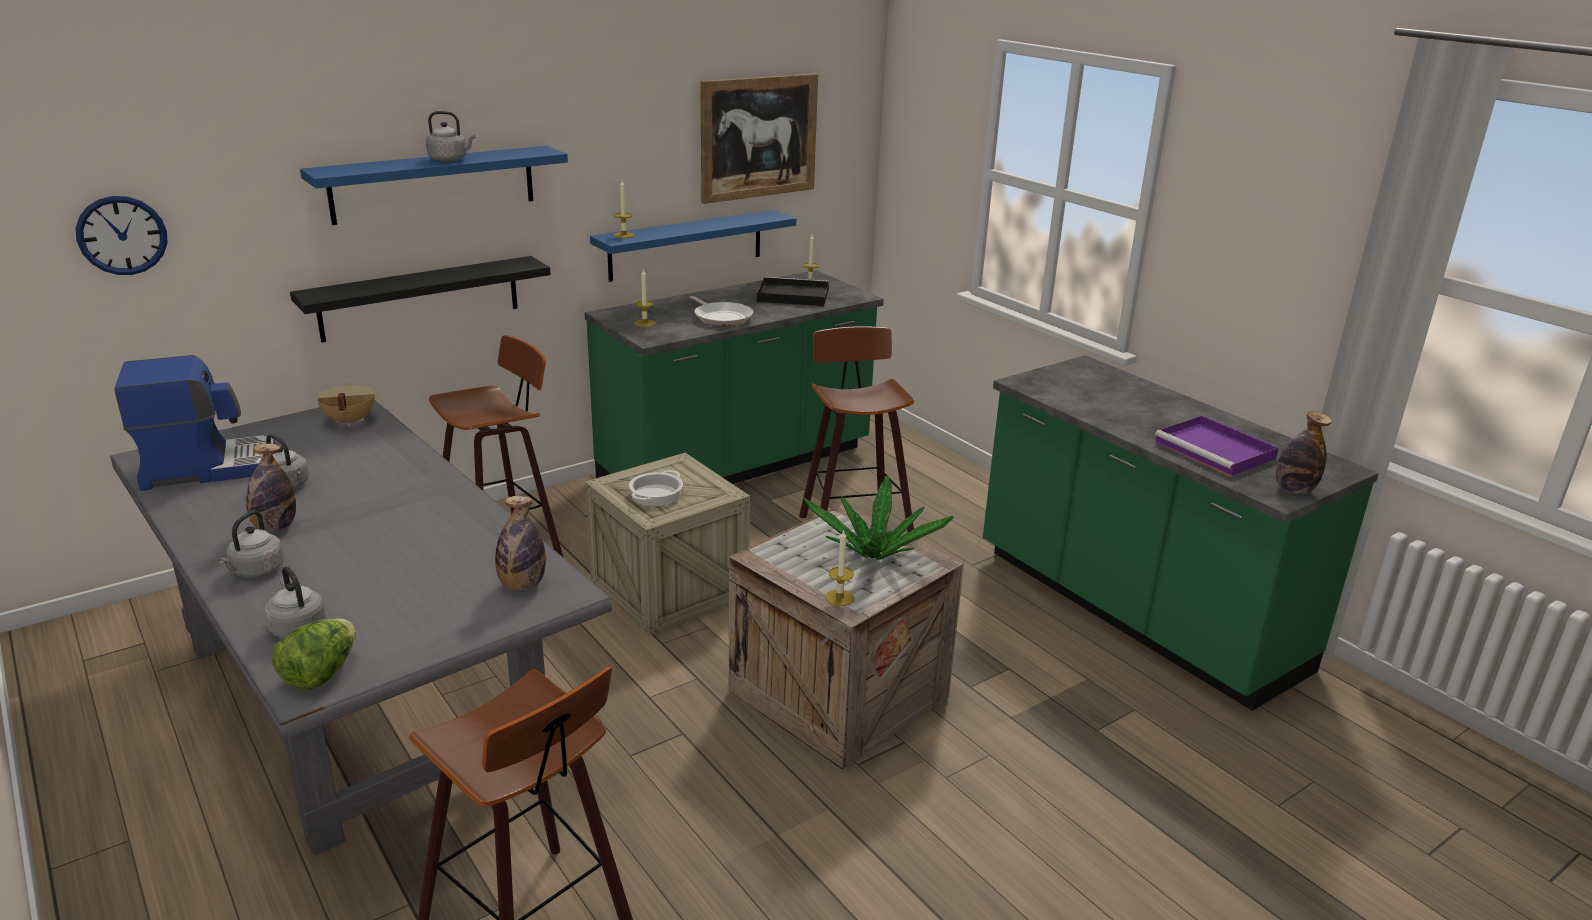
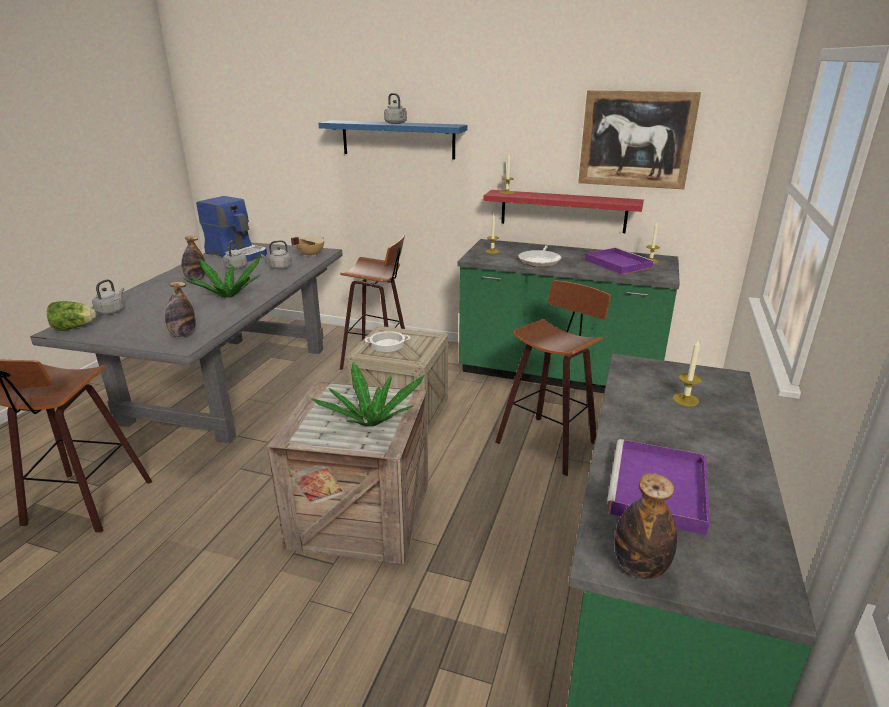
camera: 55 degrees right, 0 degrees up
(122, 235) = (259, 142): wall clock -> none
(256, 571) = (154, 289): grey kettle -> grey kettle (279, 268)
(415, 520) = (228, 296): none -> potted plant
(420, 298) = (386, 205): black shelf -> none
(686, 245) = (563, 211): blue shelf -> red shelf
(791, 295) = (616, 263): black tray -> purple tray
(839, 598) = (300, 429): candle -> candle (685, 400)

